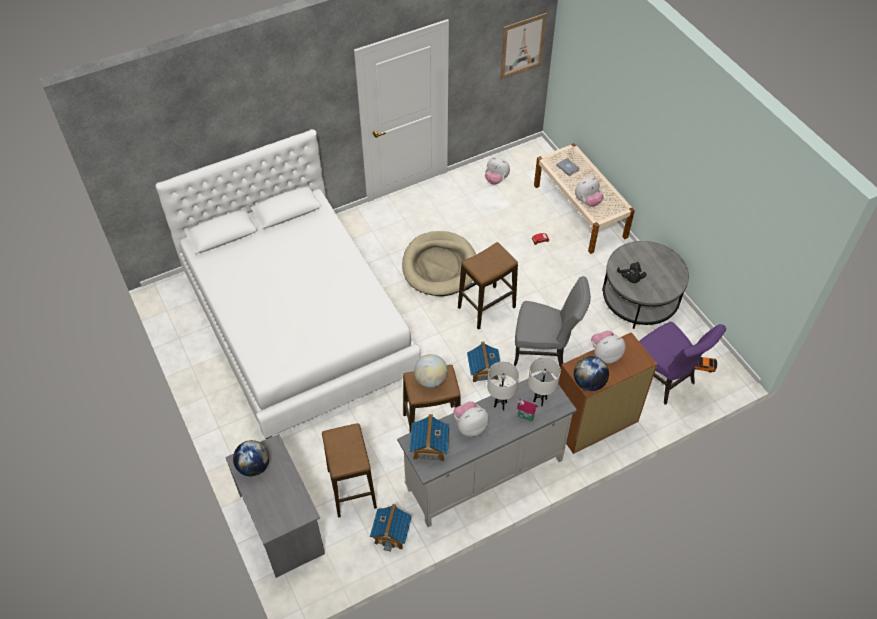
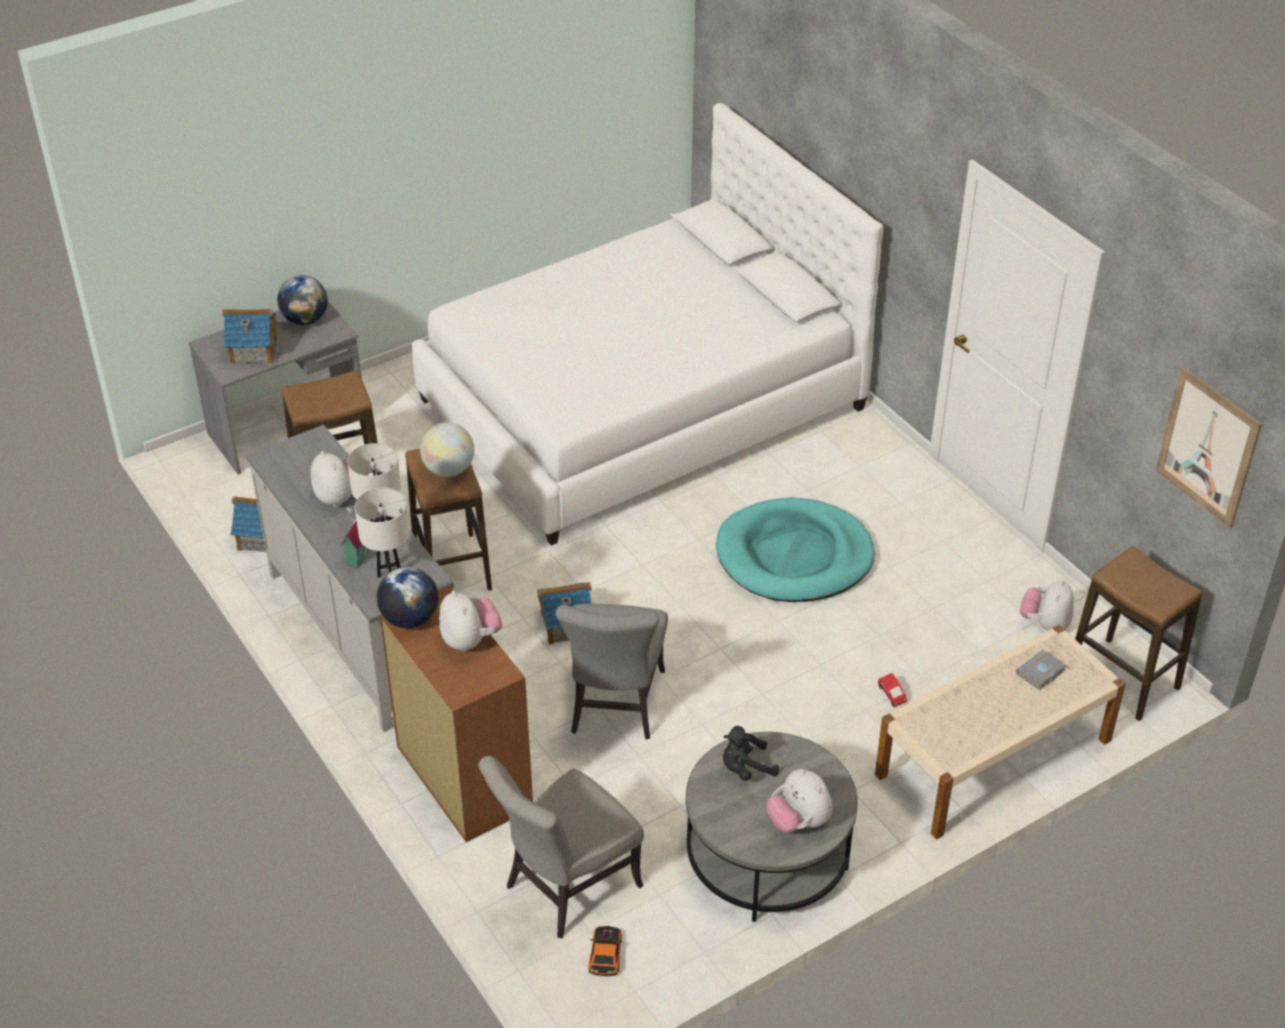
camera: 85 degrees right, 10 degrees down
(429, 447) = (306, 457): toy house -> toy house (253, 350)
(439, 266) = (794, 556): beige dog bed -> turquoise dog bed
(486, 307) = (708, 623): stool -> stool (1123, 679)
(587, 201) = (950, 704): plush toy -> plush toy (798, 822)
(664, 379) = (565, 888): purple chair -> grey chair

